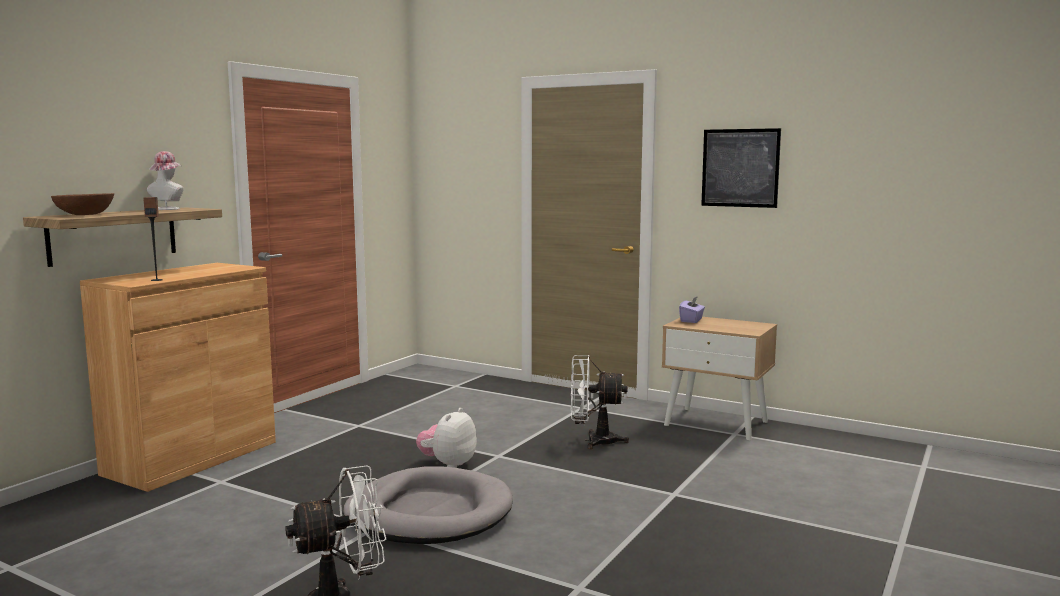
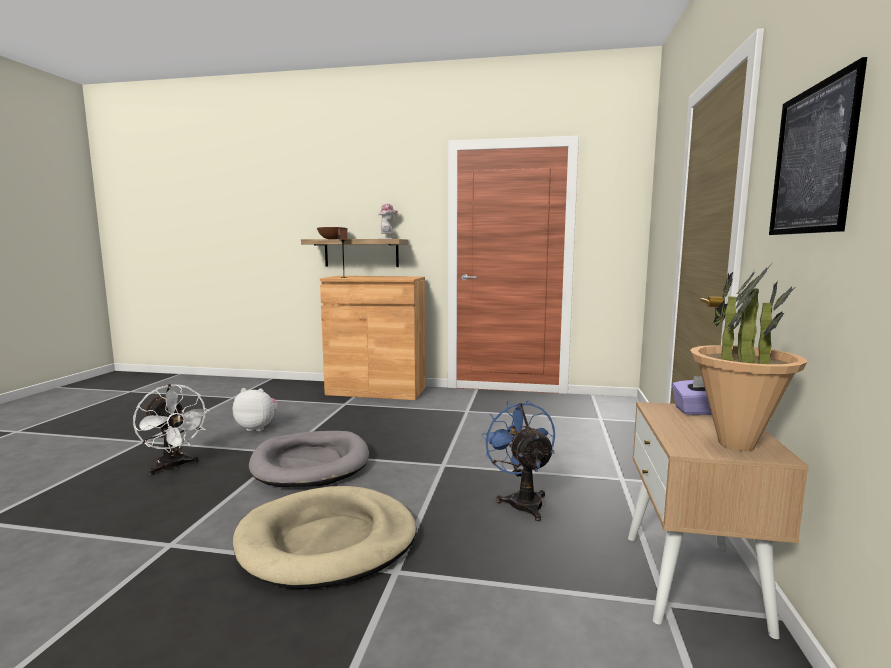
camera: 70 degrees right, 0 degrees up
(448, 464) = (409, 451): plush toy -> plush toy (257, 427)
(593, 441) = (522, 500): white fan -> blue fan
(616, 514) = (328, 541): none -> beige dog bed
(748, 326) = (735, 444): none -> potted plant

